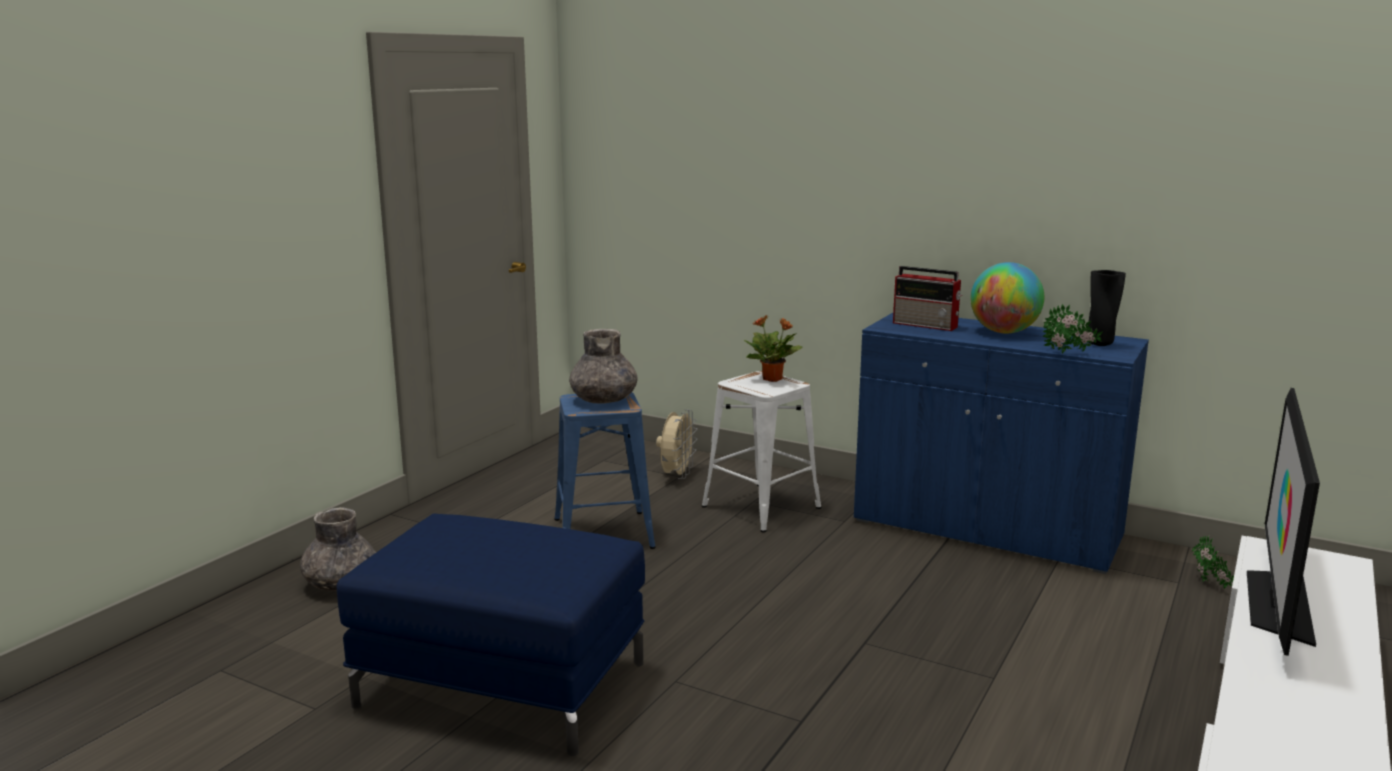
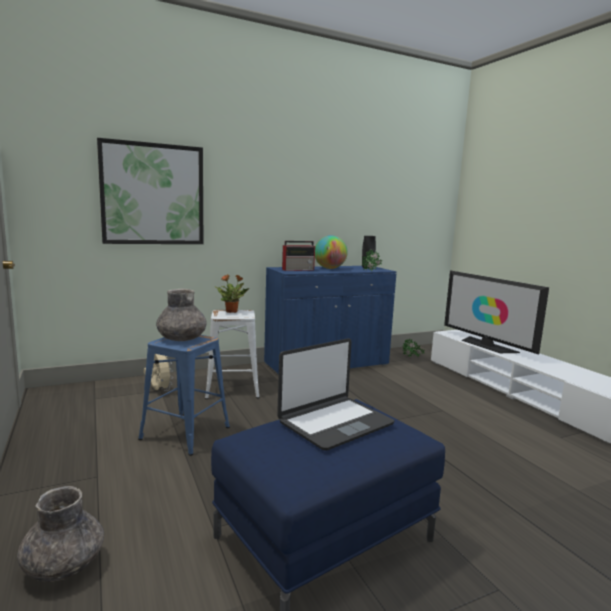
camera: 55 degrees left, 5 degrees down
(524, 544) = (334, 423): none -> laptop
(721, 172) = (153, 194): none -> picture

